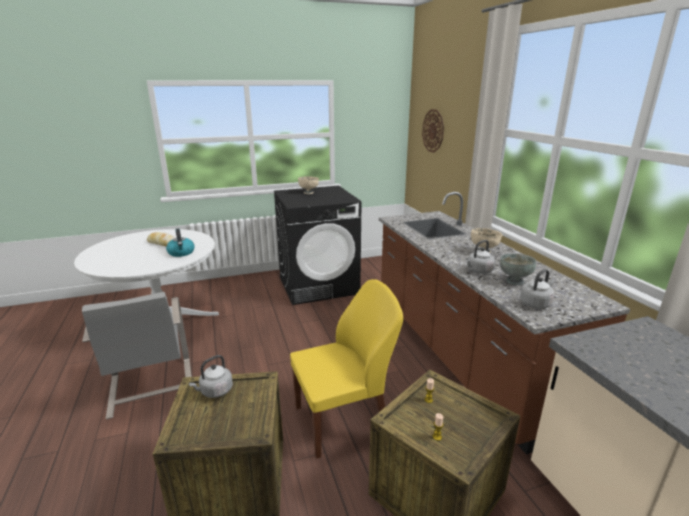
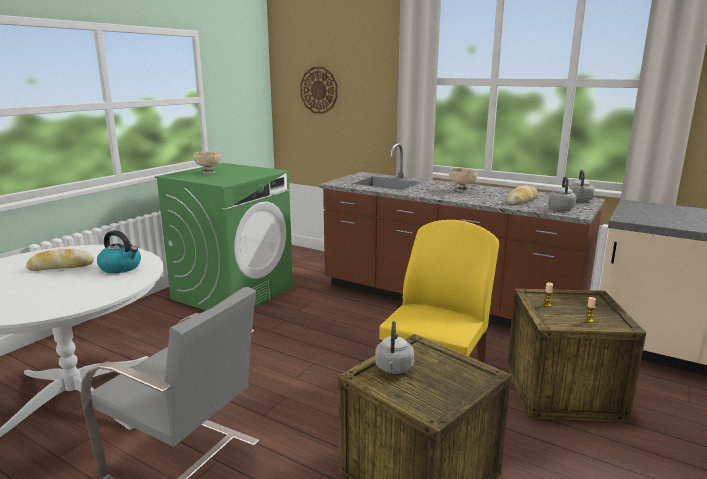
camera: 40 degrees left, 5 degrees down
(319, 285) = (233, 292): black washing machine -> green washing machine
(478, 271) = (487, 200): grey kettle -> grey kettle (580, 200)
(514, 281) = (521, 200): grey bowl -> bread

